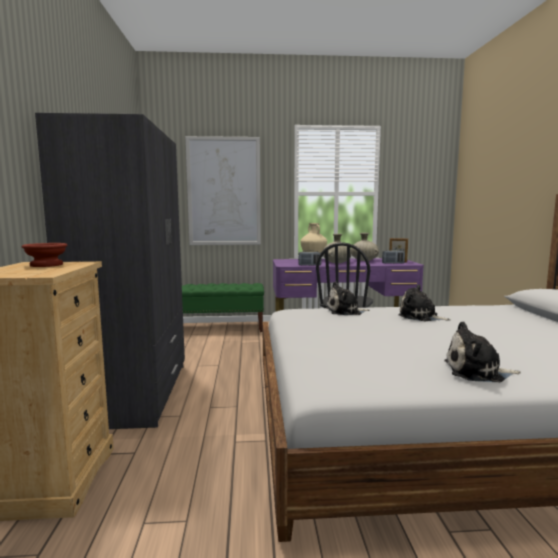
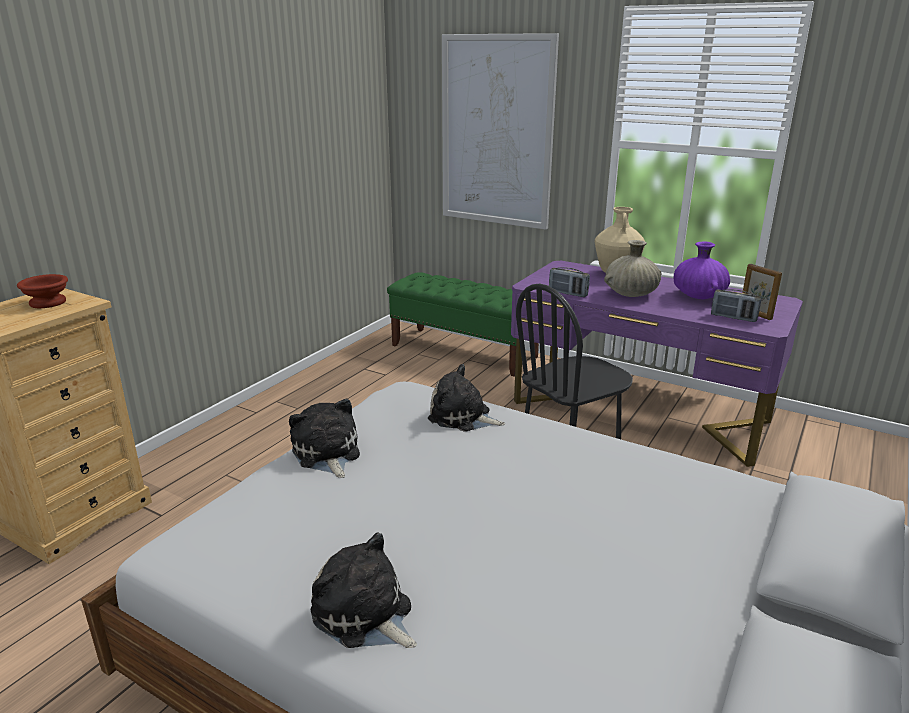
camera: 35 degrees right, 15 degrees up
(136, 393) = (250, 434): grey wardrobe -> none
(364, 260) = (698, 296): beige vase -> purple vase
(420, 317) = (546, 468): plush toy -> plush toy (327, 454)

